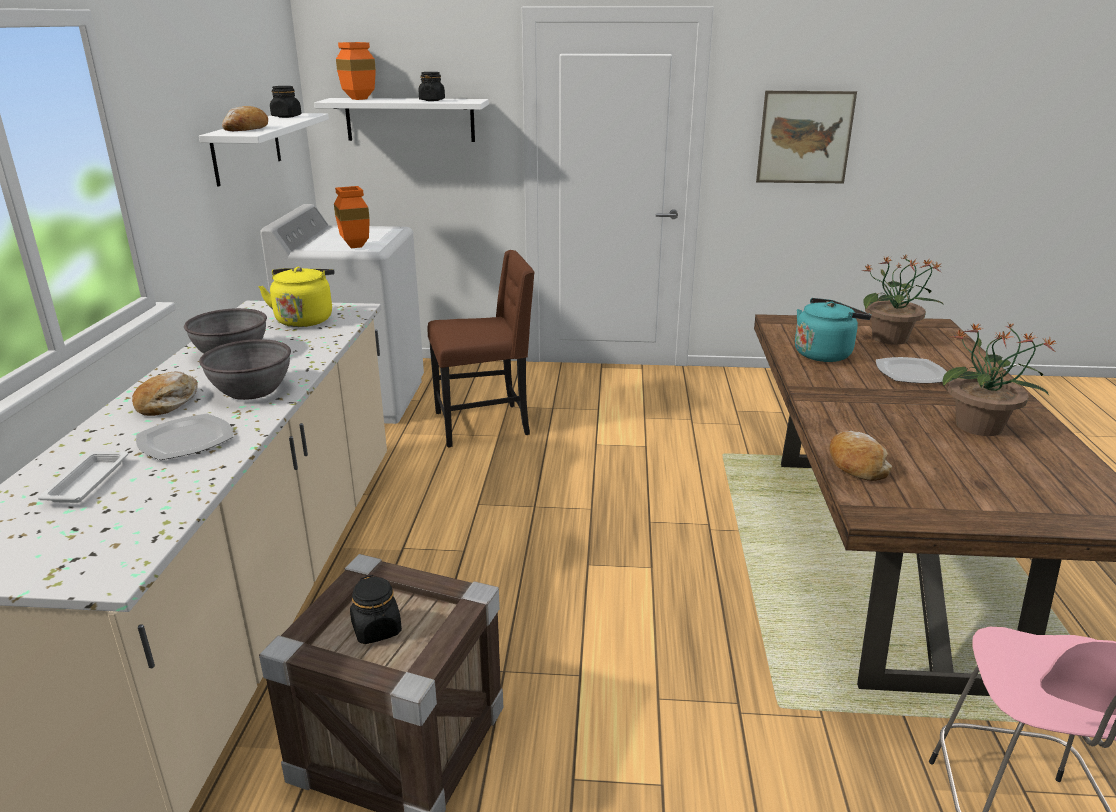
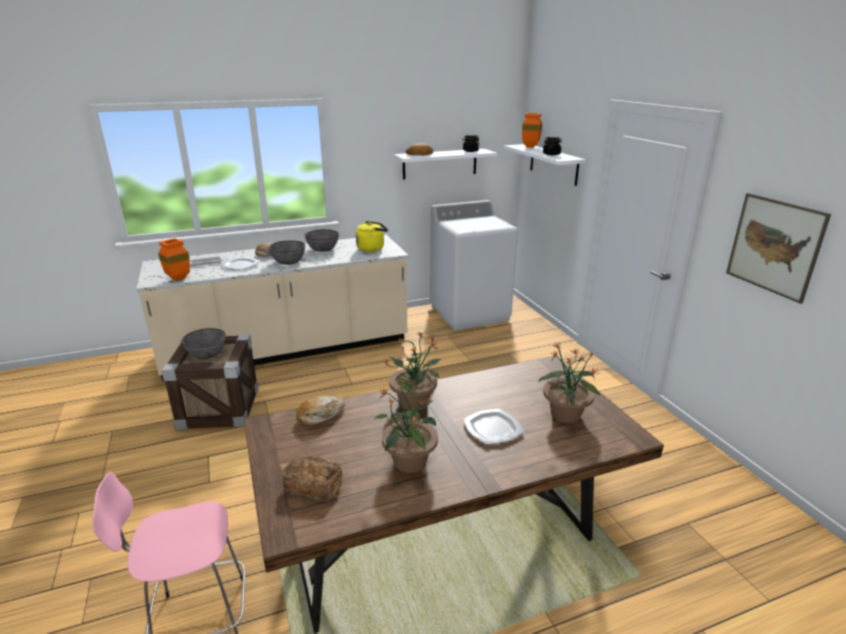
camera: 65 degrees right, 0 degrees up
(356, 246) = (461, 227): orange vase -> orange vase (177, 279)
(377, 629) = (207, 353): black jar -> grey bowl
(484, 424) = (479, 353): brown chair -> none
(825, 354) = (499, 389): turquoise kettle -> none
(840, 401) = (414, 402): none -> potted plant
(1029, 491) = (313, 483): none -> bread

